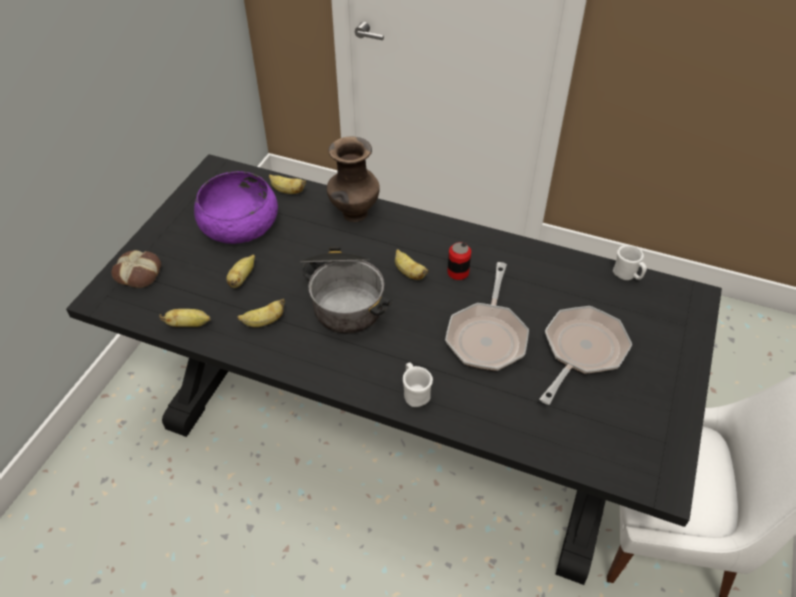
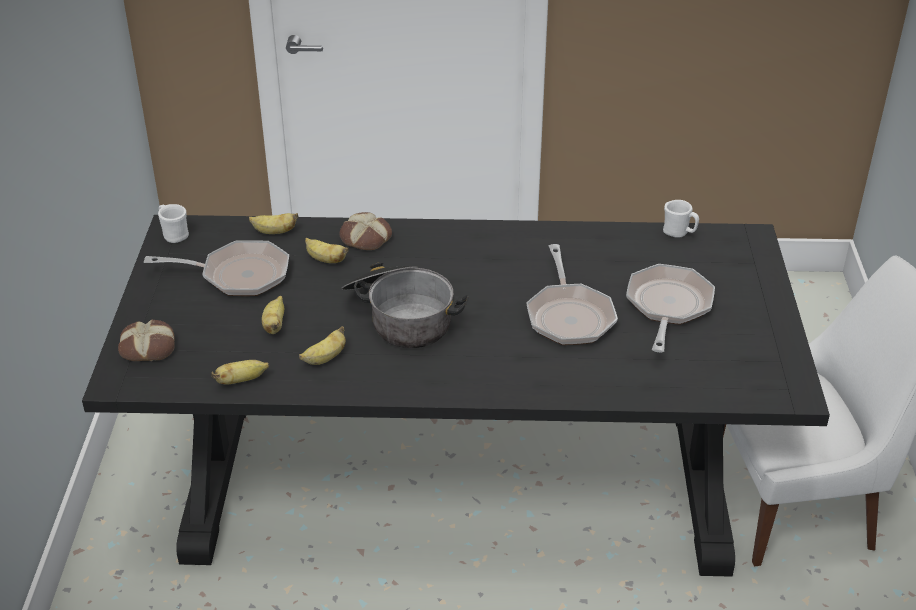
camera: 20 degrees left, 10 degrees down
(239, 224) = (238, 275): purple bowl -> frying pan
(354, 214) = (365, 238): brown vase -> bread
(408, 273) = (456, 279): banana -> banana (325, 260)
(415, 393) = (523, 381): white mug -> white mug (173, 235)
(458, 272) = (508, 267): can -> none

